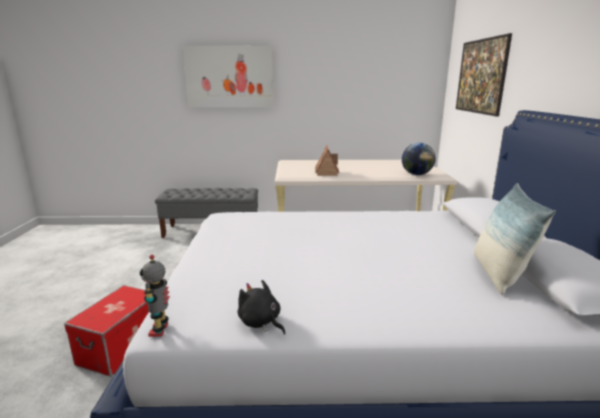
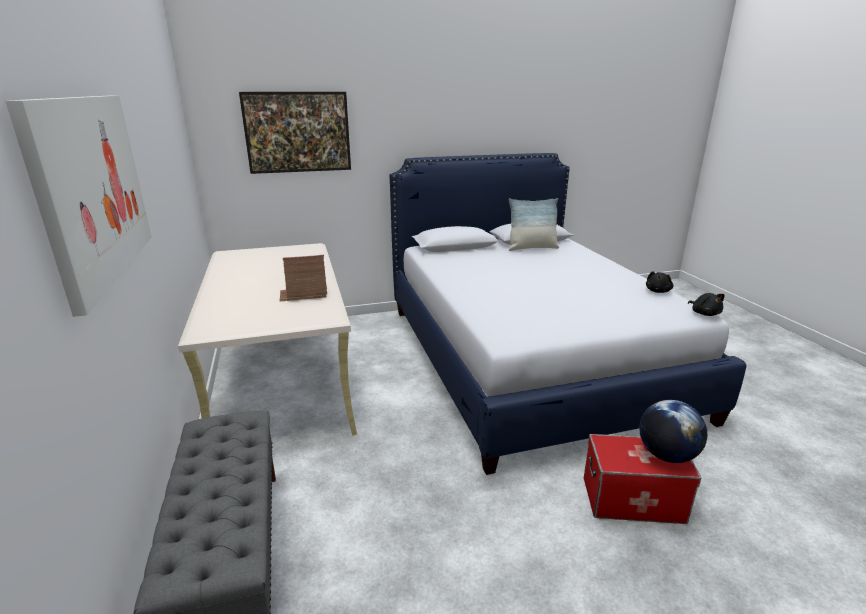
camera: 105 degrees left, 5 degrees up
(160, 330) = (704, 313): toy robot -> black plush toy
(416, 174) = (312, 254): globe -> globe (666, 455)

